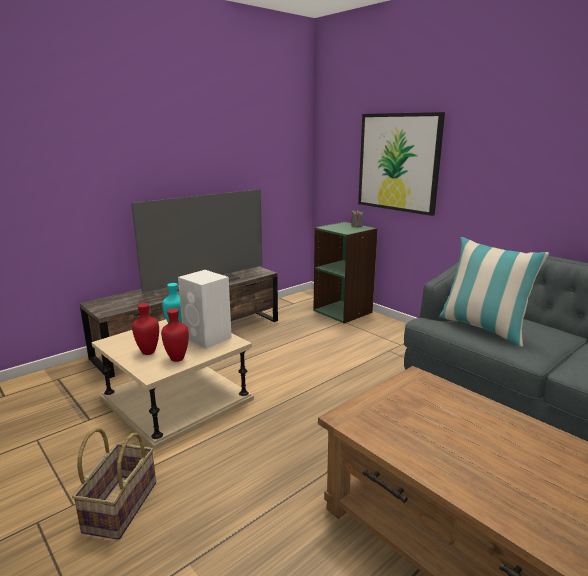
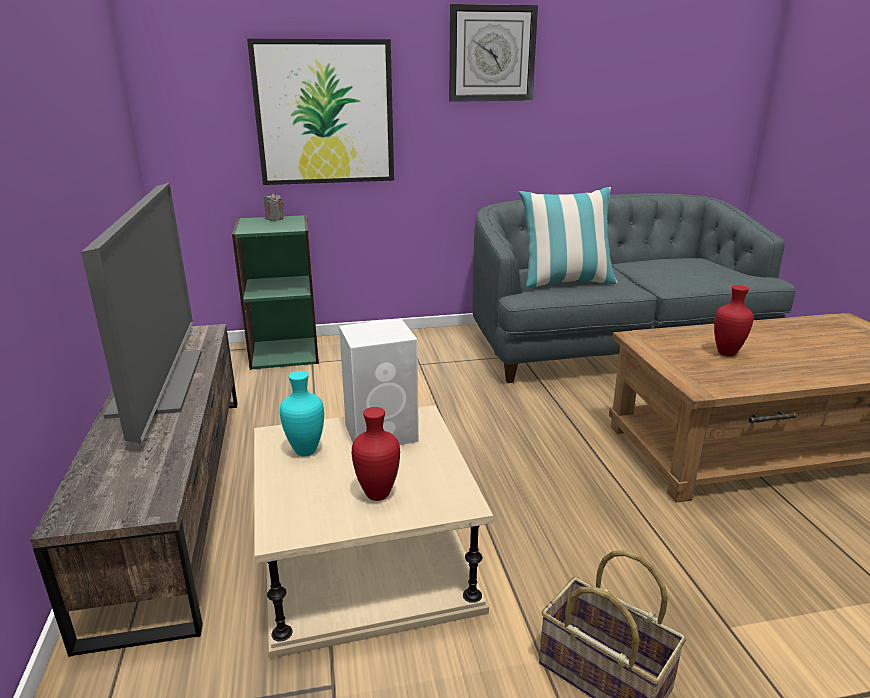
camera: 60 degrees left, 5 degrees up
(177, 359) = (432, 472): red vase -> red vase (728, 353)
(524, 122) = (492, 54): none -> wall clock

